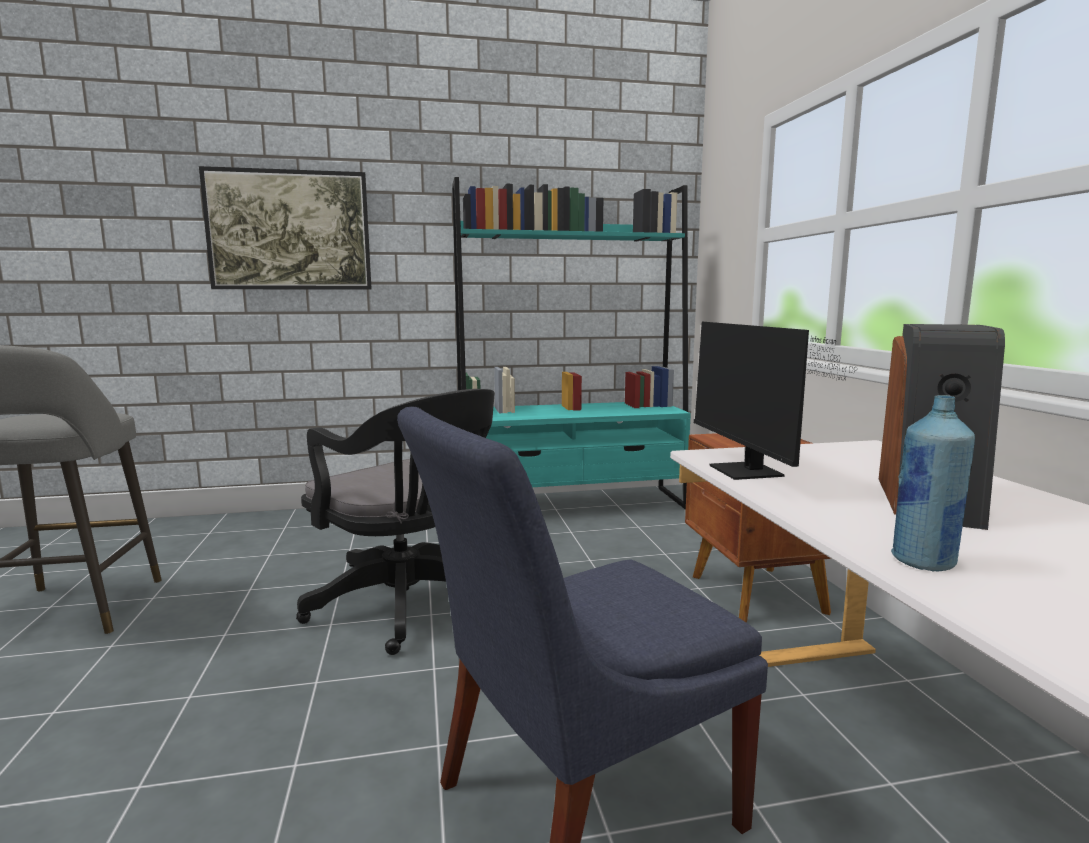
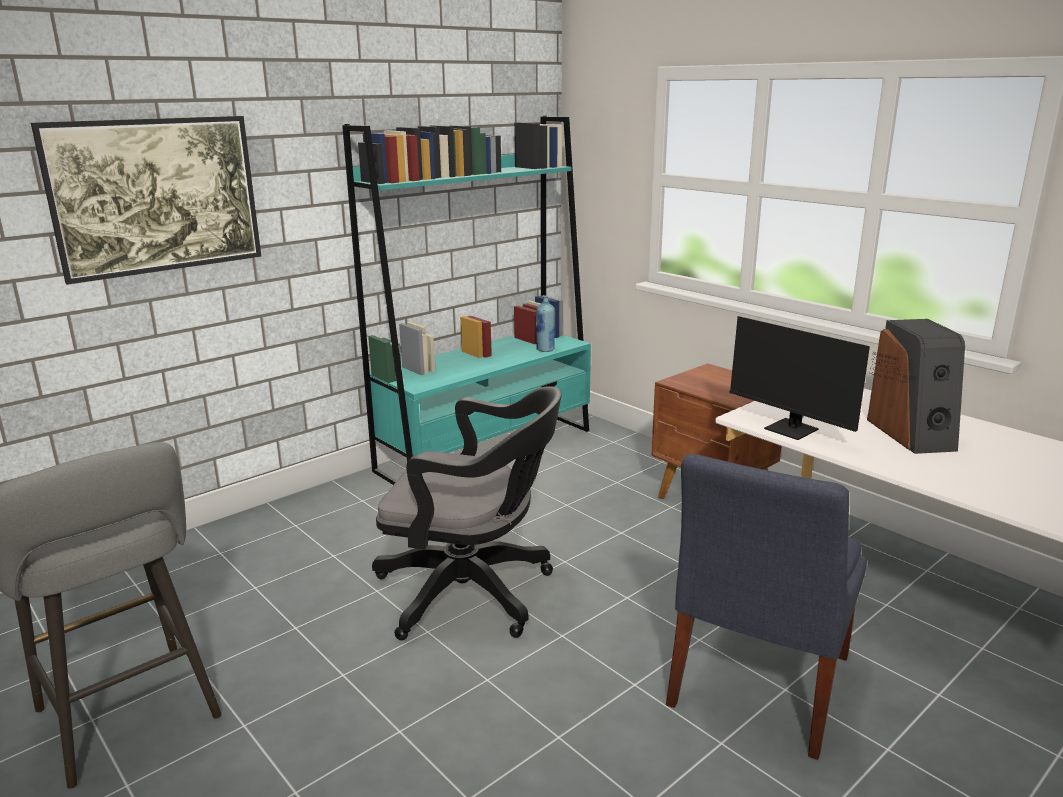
camera: 30 degrees left, 10 degrees up
(923, 562) = (959, 483): blue bottle -> blue bottle (545, 349)

